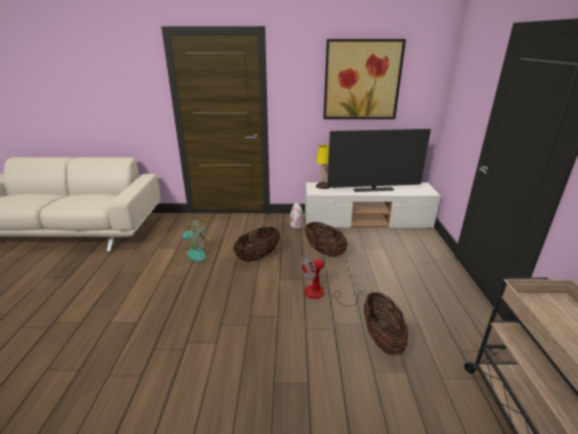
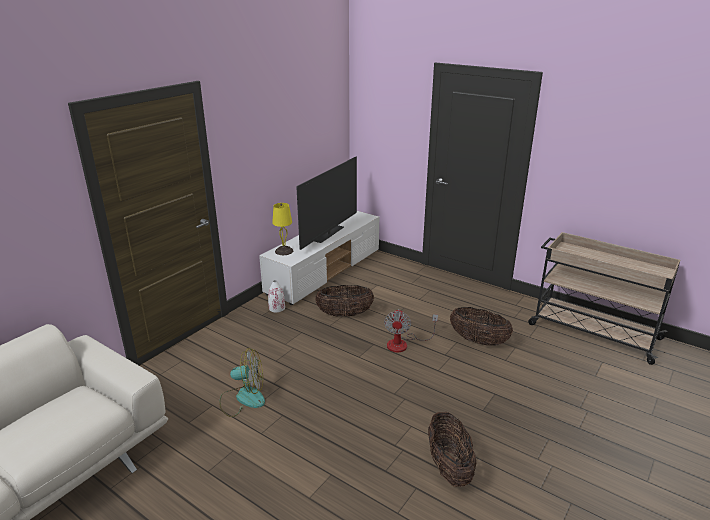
camera: 55 degrees left, 0 degrees up
(191, 255) = (243, 398): fan -> fan turned 45 degrees clockwise
(258, 256) = (305, 354): basket -> basket (449, 466)
(362, 80) = (291, 122): picture -> none

